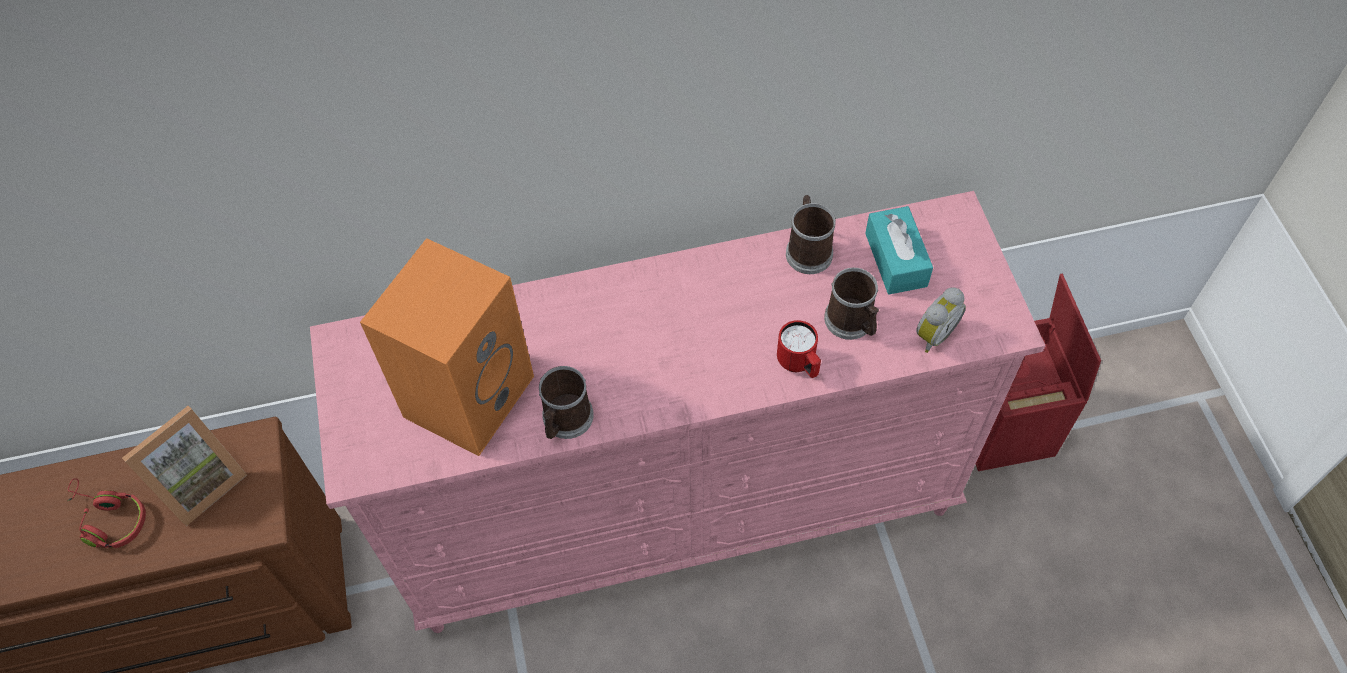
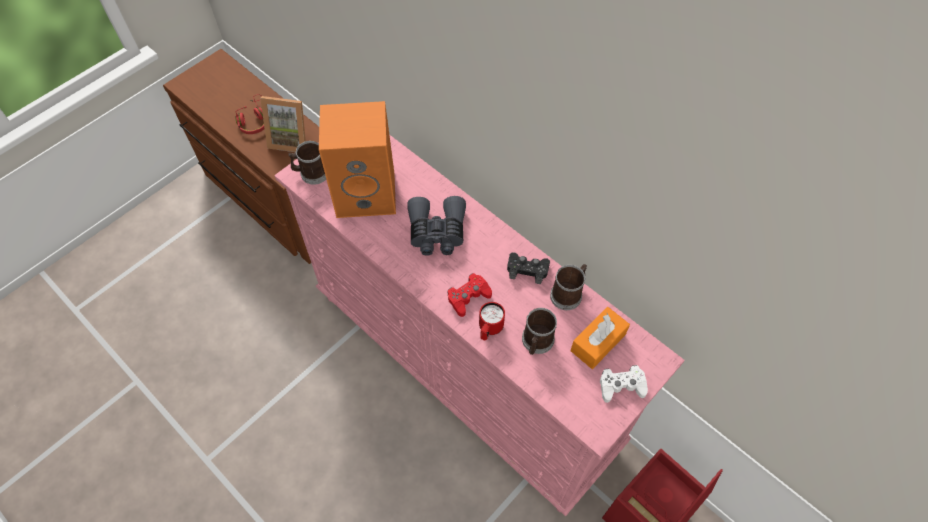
camera: 55 degrees right, 0 degrees up
(565, 421) = (379, 242): mug -> mug (311, 173)
(604, 342) = (437, 232): none -> grey binoculars
(734, 361) = (468, 297): none -> red game controller
(741, 273) = (527, 270): none -> black game controller
(896, 259) = (598, 342): turquoise tissue box -> orange tissue box
(932, 334) = (561, 388): alarm clock -> none
(968, 271) = (621, 386): none -> white game controller

